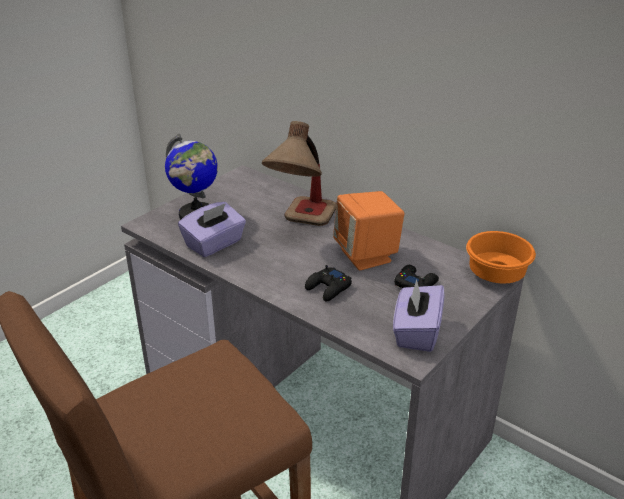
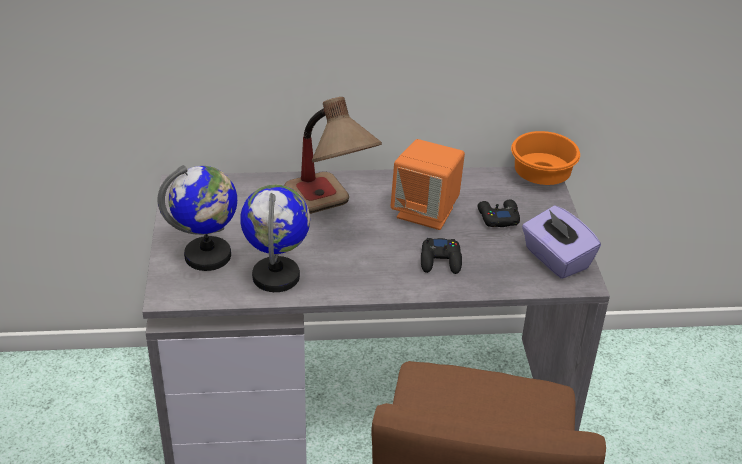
camera: 45 degrees left, 5 degrees up
(214, 244) = (276, 276): purple tissue box -> globe

